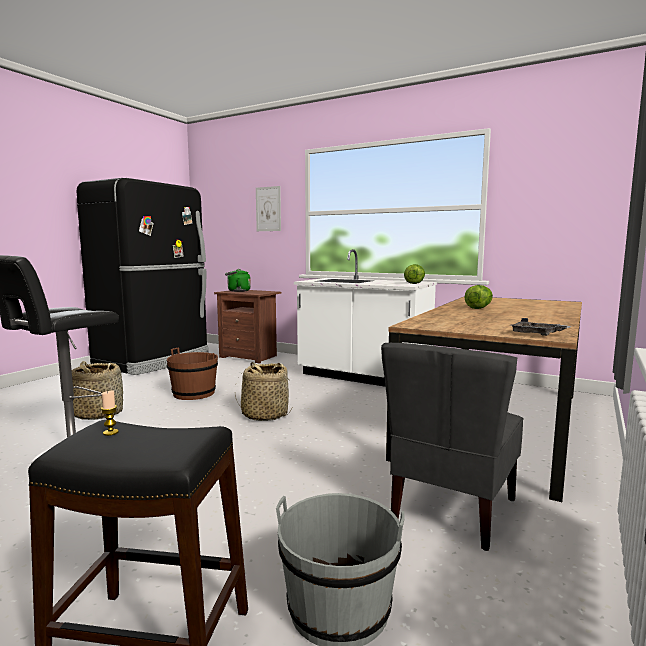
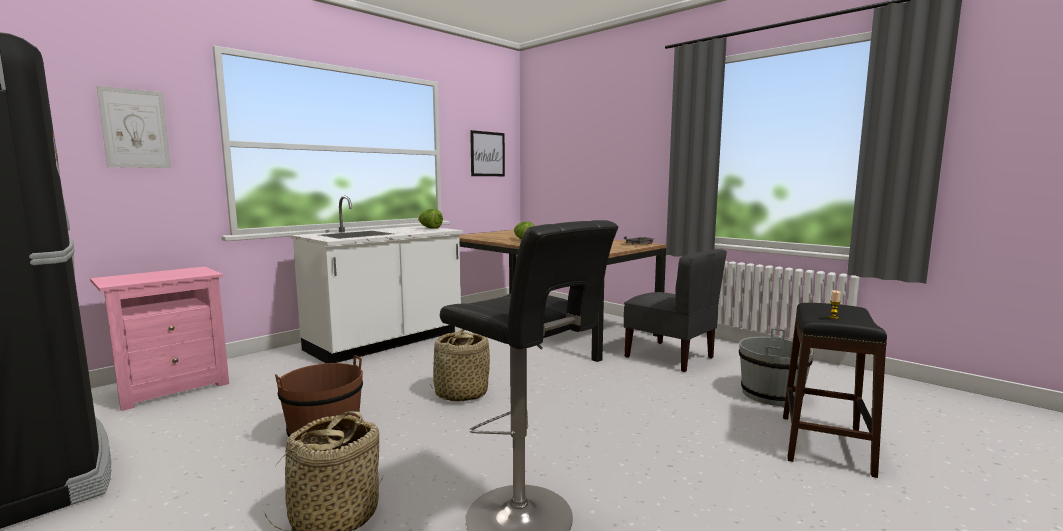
camera: 75 degrees left, 0 degrees up
(237, 291) = (131, 278): green kettle -> none
(250, 356) = (172, 387): brown nightstand -> pink nightstand
(564, 202) = (487, 154): none -> picture

